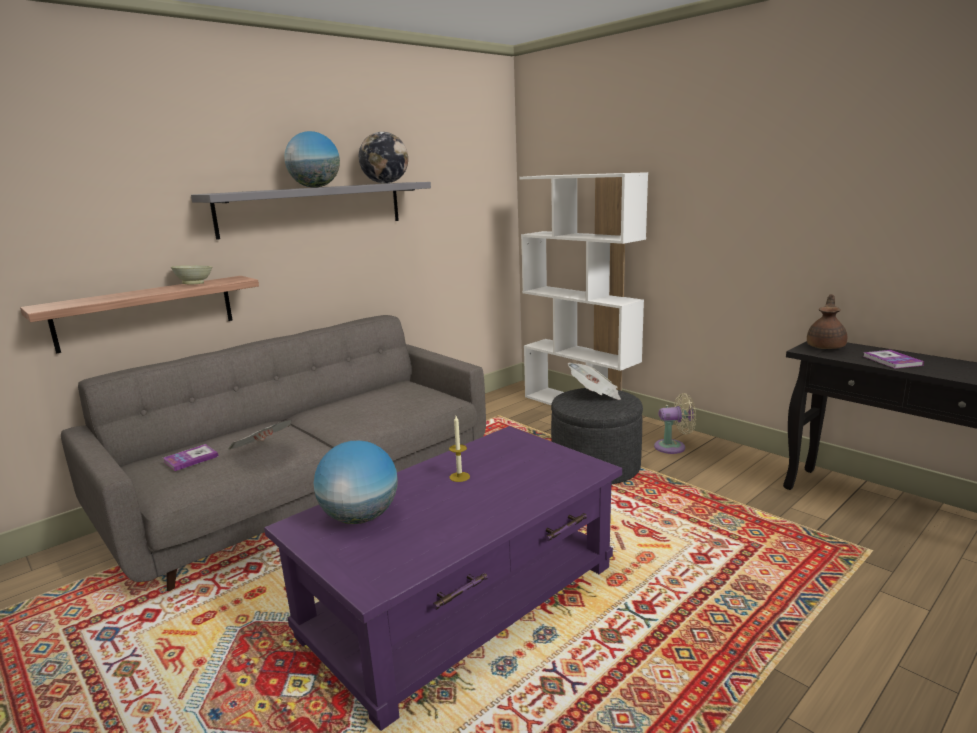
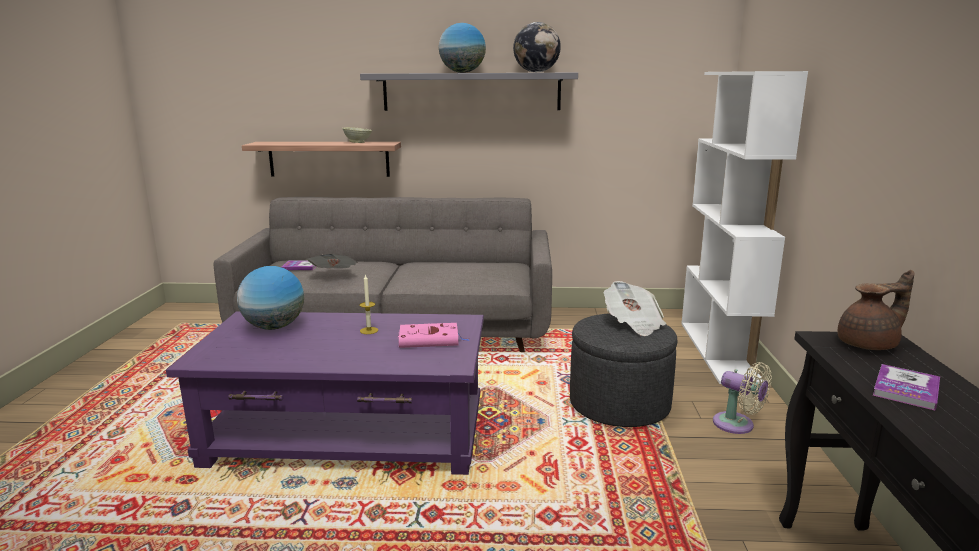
camera: 45 degrees right, 0 degrees up
(527, 459) = (431, 339): none -> pink book

